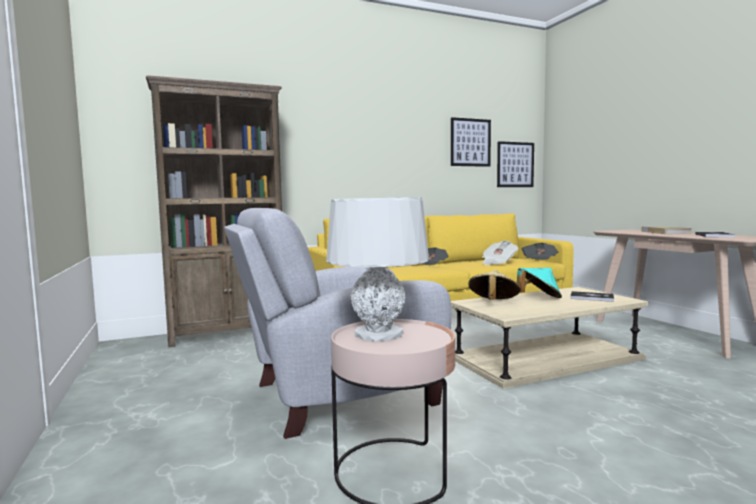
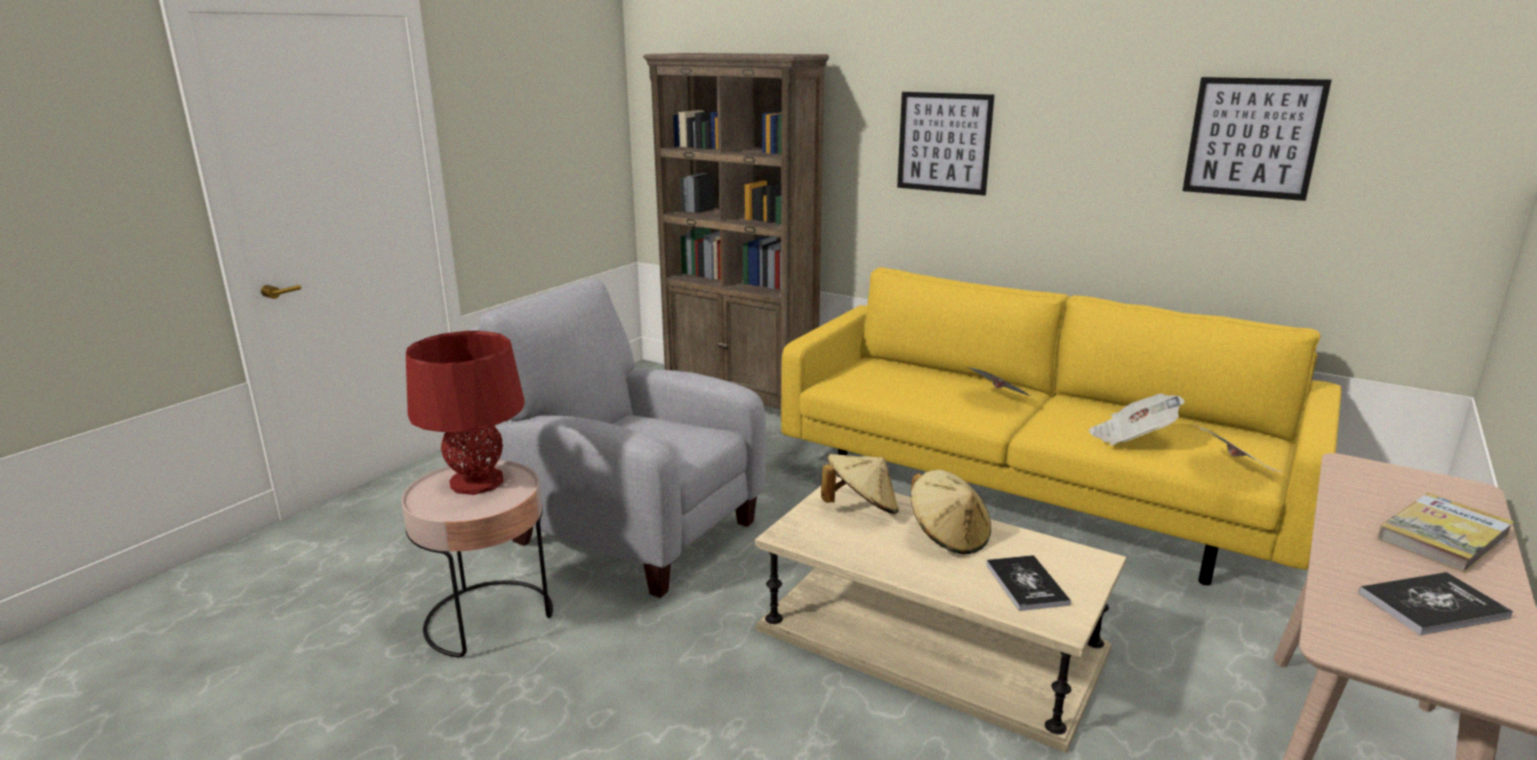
camera: 55 degrees right, 15 degrees up
(378, 333) = (477, 482): grey table lamp -> red table lamp
(515, 164) = (1404, 202): picture -> picture (944, 143)
(538, 298) = (948, 536): turquoise hat -> beige hat

